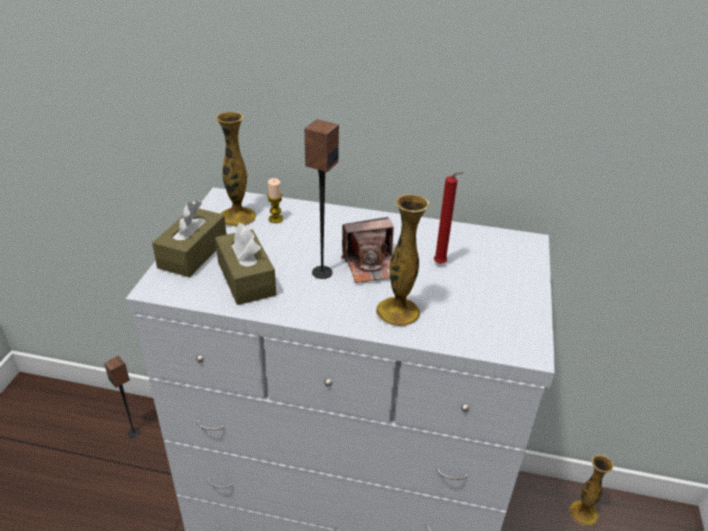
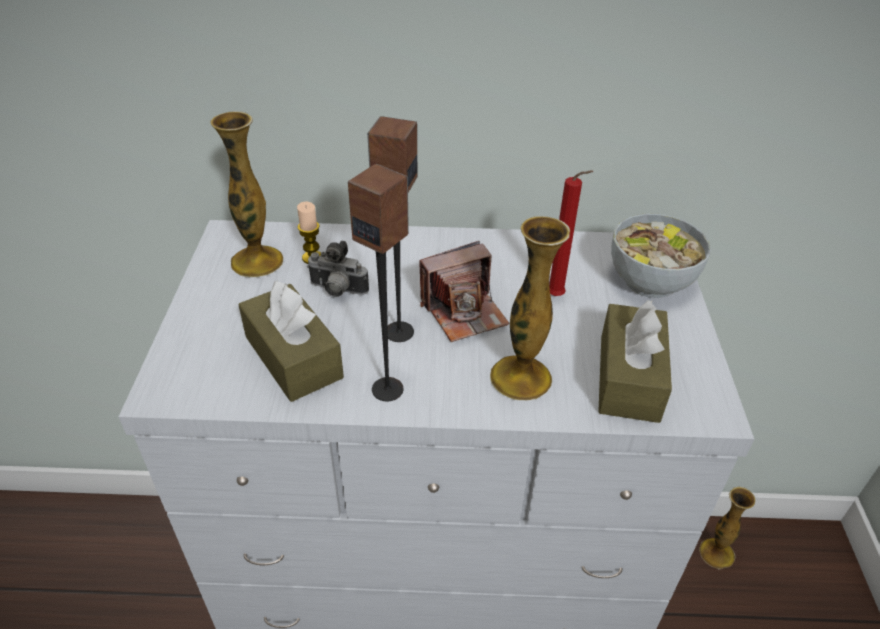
camera: 10 degrees left, 5 degrees up
(134, 432) = (137, 547): speaker -> speaker (388, 389)
(193, 253) = (205, 328): brown tissue box -> brown tissue box (629, 377)
(287, 242) = (337, 291): none -> camera
(513, 262) = (649, 281): none -> bowl

